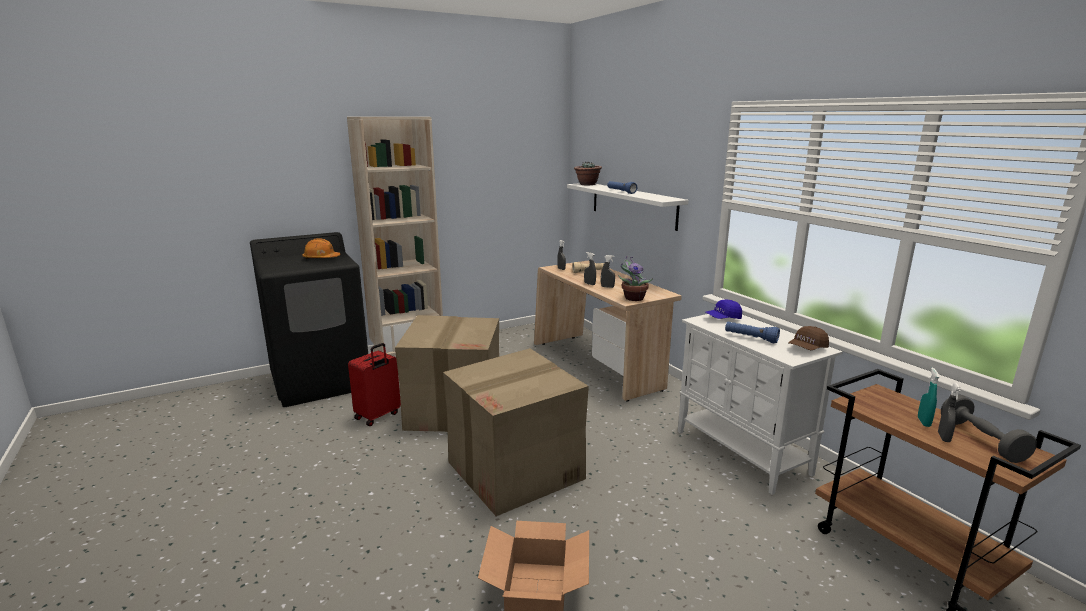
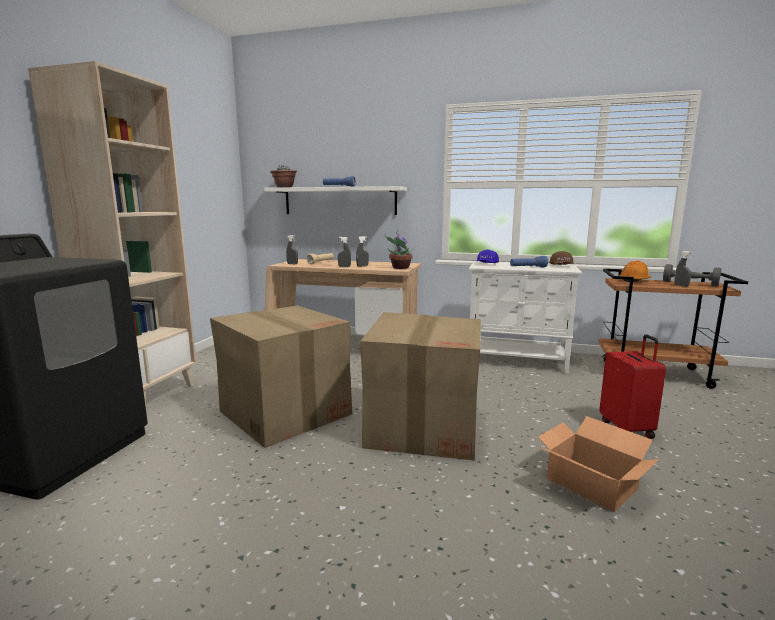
camera: 45 degrees left, 5 degrees down
(321, 258) = (47, 262): orange hard hat -> orange hard hat (634, 280)
(378, 416) = (211, 449): red suitcase -> red suitcase (627, 429)
(923, 422) = (660, 283): turquoise spray bottle -> none

